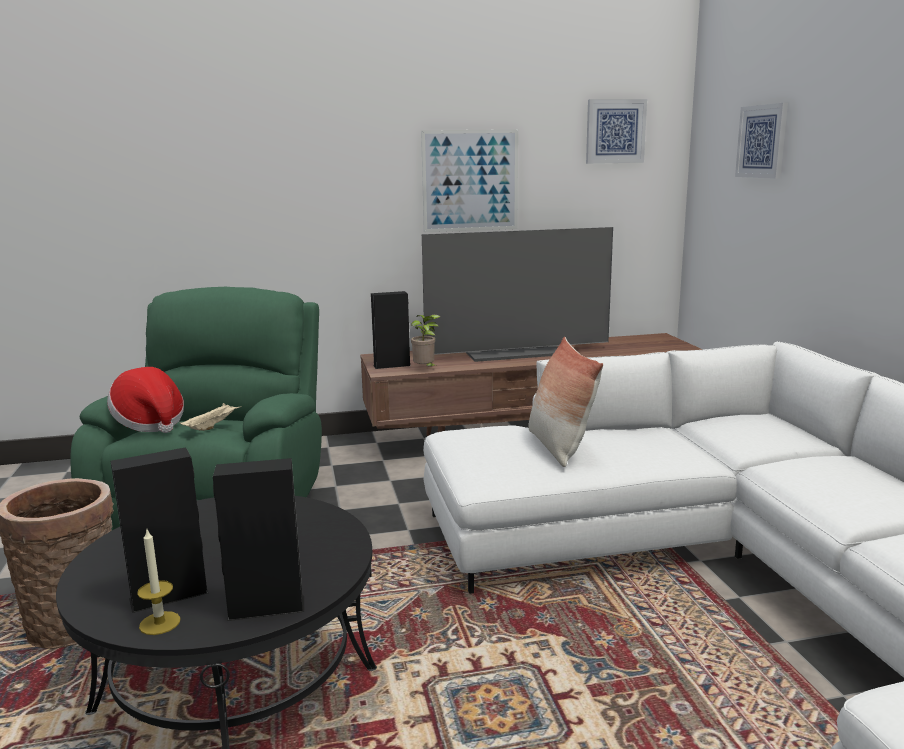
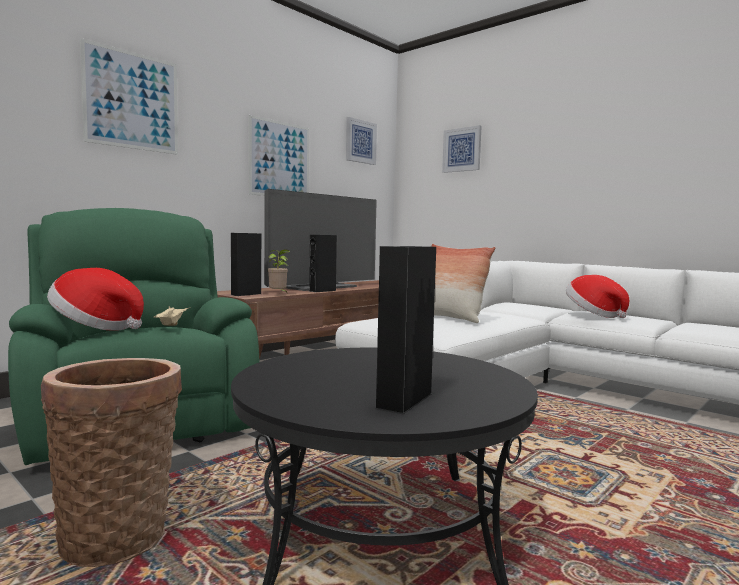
camera: 35 degrees left, 10 degrees down
(160, 623) = (444, 413): candle -> none
(266, 608) = (497, 391): black speaker -> black speaker (322, 291)
(270, 144) = (132, 100): none -> picture
(808, 475) = (593, 315): none -> hat

